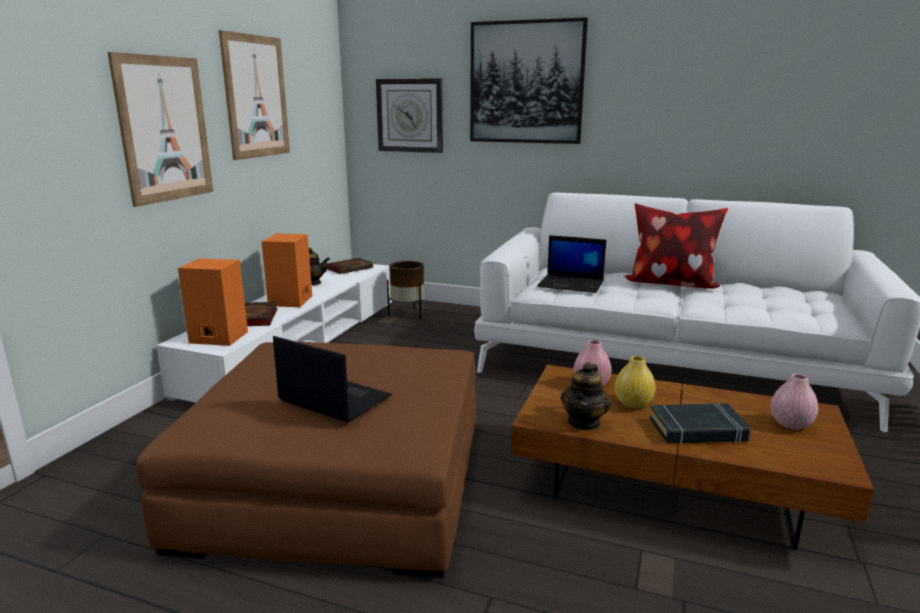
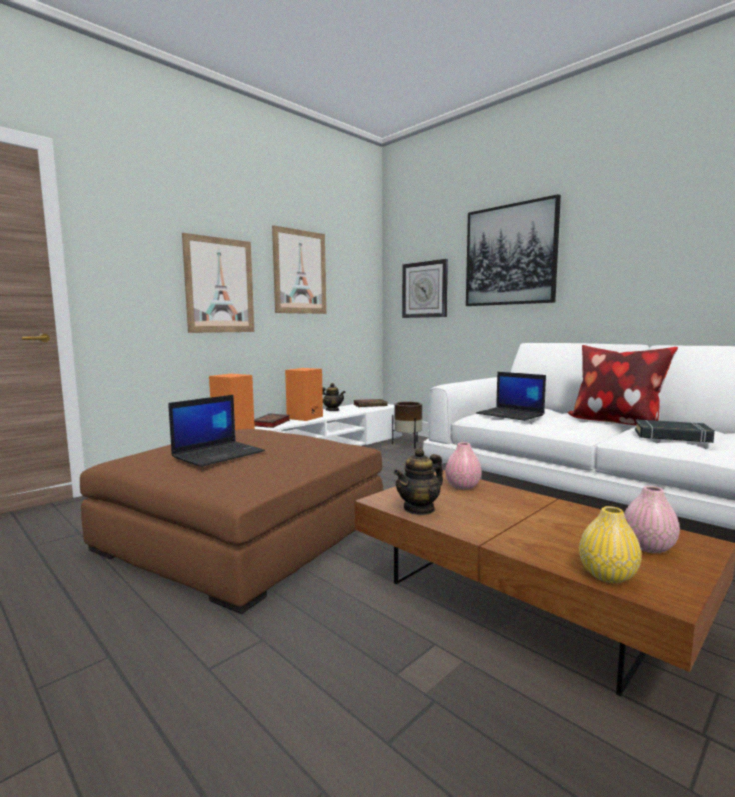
camera: 25 degrees right, 10 degrees down
(333, 399) = (219, 454): laptop -> laptop turned 75 degrees clockwise
(633, 403) = (485, 504): yellow vase -> yellow vase (607, 575)
(697, 430) = (527, 533): black book -> black book (671, 436)

